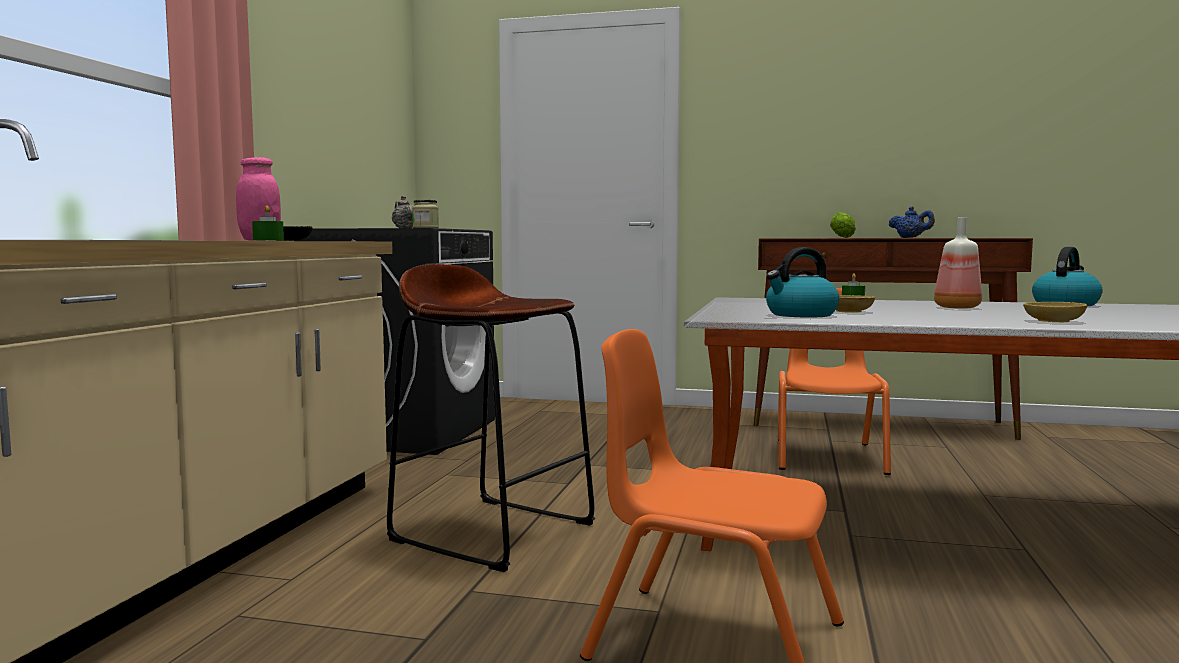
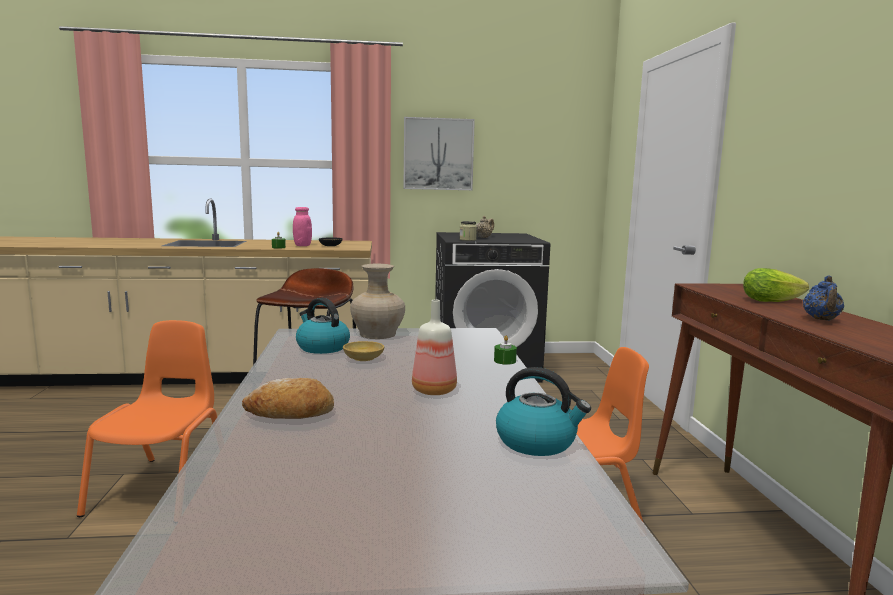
camera: 70 degrees right, 5 degrees up
(280, 93) = (438, 154): none -> picture
(738, 308) = (378, 334): none -> beige vase
(1054, 321) = (290, 413): beige bowl -> bread

